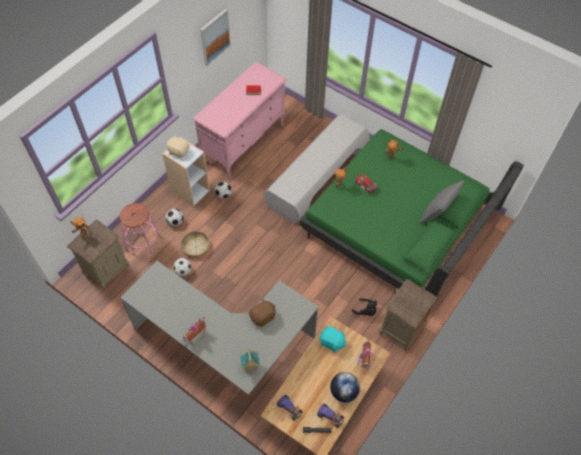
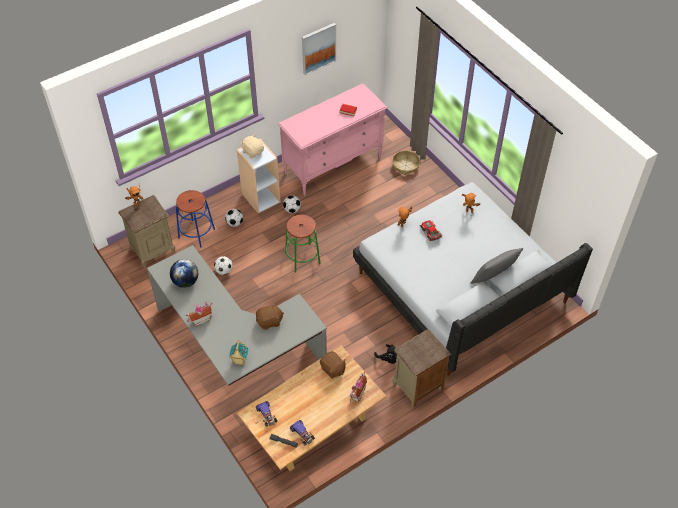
camera: 20 degrees right, 5 degrees down
(143, 242) = (196, 233): pink stool -> blue stool
(196, 247) = (245, 252): basket -> basket (405, 165)
(251, 238) = (302, 258): none -> green stool
(317, 176) = (395, 216): grey bench -> none
(332, 342) = (332, 369): turquoise plush toy -> brown plush toy
(343, 392) = (324, 416): globe -> globe (185, 281)
(399, 225) = (461, 287): green bed -> grey bed

